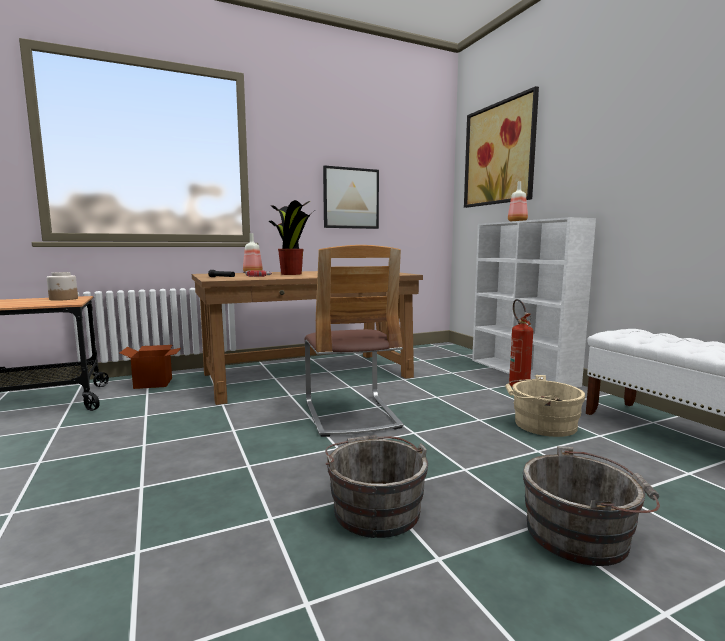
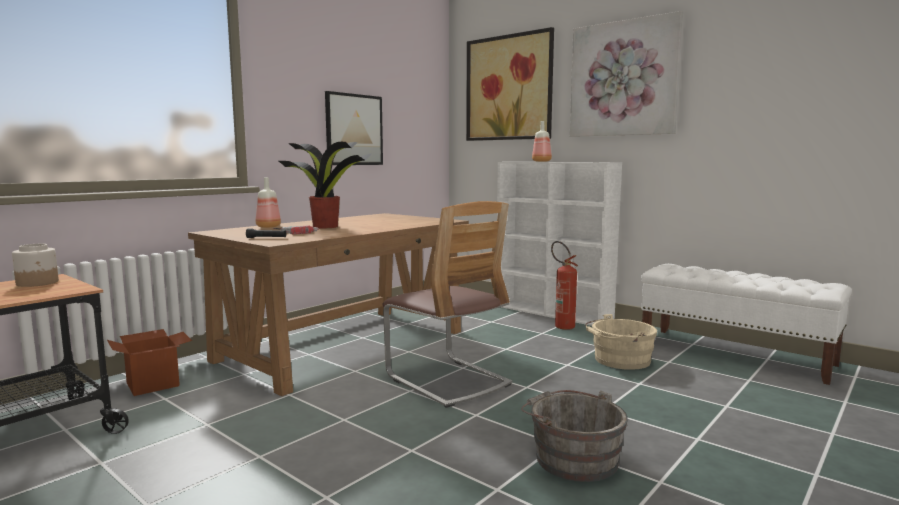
camera: 25 degrees left, 0 degrees up
(582, 534) = (729, 439): grey bucket -> none
(602, 128) = (623, 79): none -> picture

